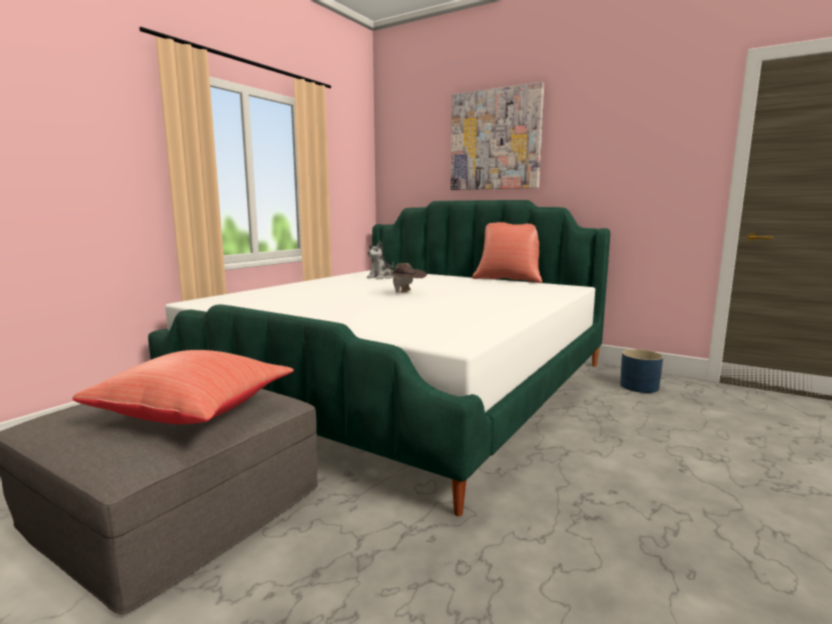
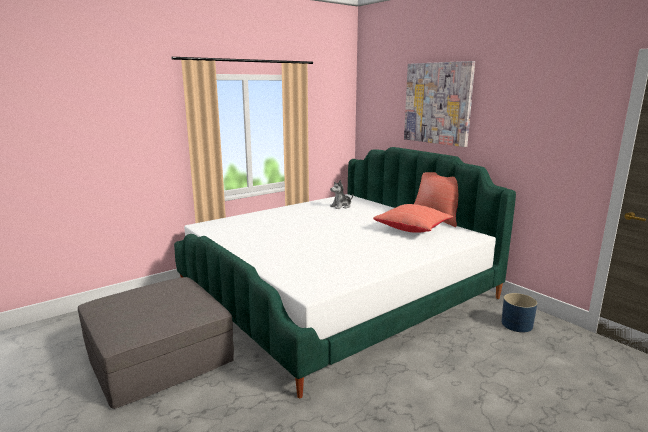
camera: 20 degrees right, 5 degrees up
(195, 412) = (164, 310): red pillow -> red pillow (413, 229)
(404, 293) = (336, 230): brown hat -> none

